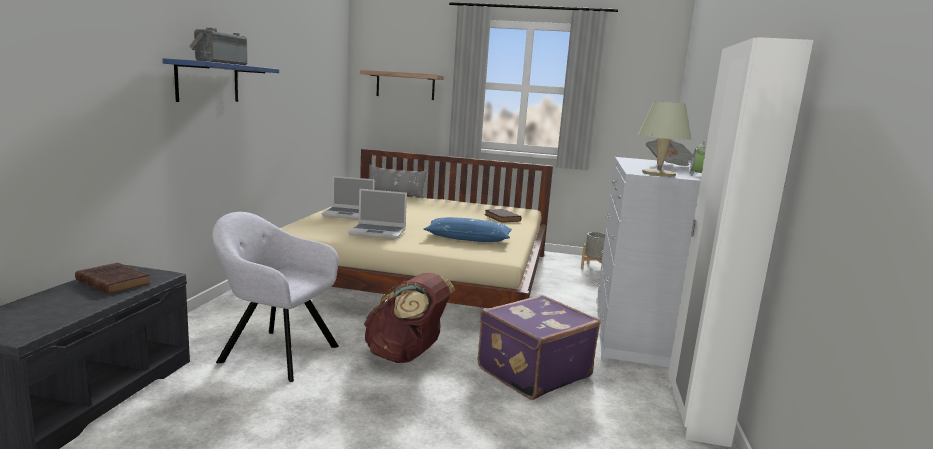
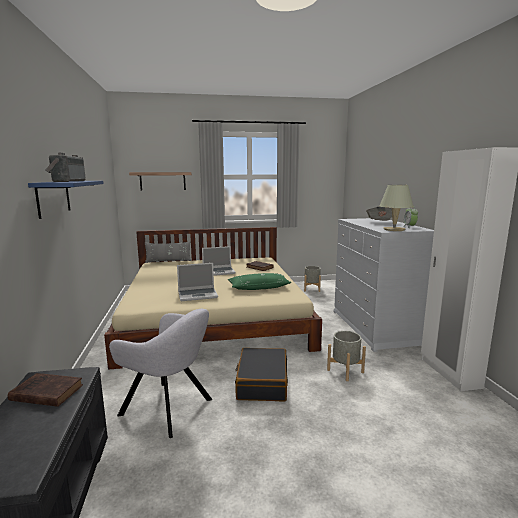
camera: 20 degrees left, 0 degrees up
(275, 353) = (169, 408): grey armchair -> grey armchair turned 150 degrees counterclockwise
(349, 214) = (158, 284): laptop -> laptop (219, 272)
(406, 356) = (262, 382): brown backpack -> black suitcase
(468, 238) = (259, 287): blue pillow -> green pillow
(532, 371) = (345, 371): purple suitcase -> grey planter

